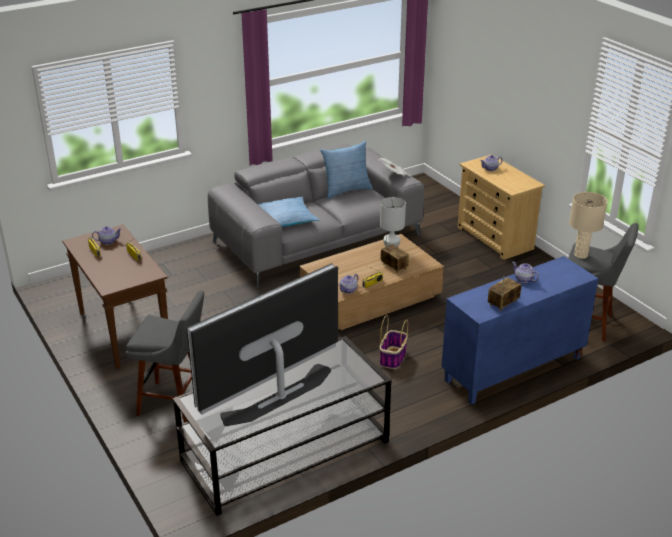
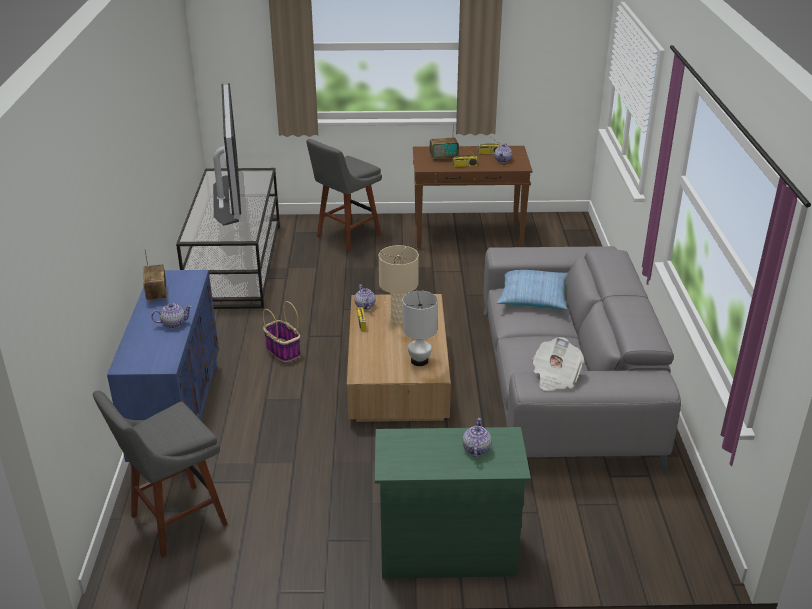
camera: 120 degrees right, 0 degrees up
(346, 190) = (584, 363): pillow -> none
(394, 266) = (380, 348): radio -> radio (443, 158)
(495, 238) = (446, 550): beige dresser -> green dresser
(581, 255) = (180, 418): beige table lamp -> beige table lamp (398, 319)

